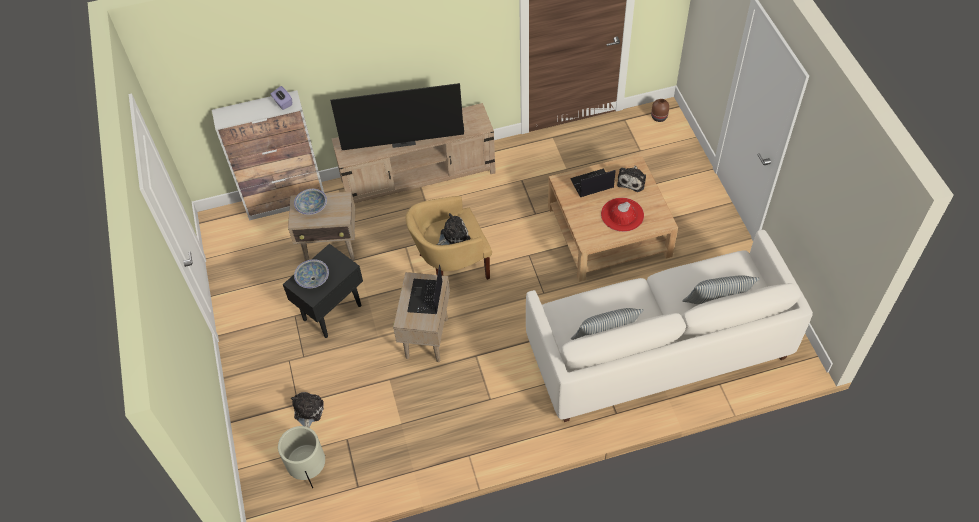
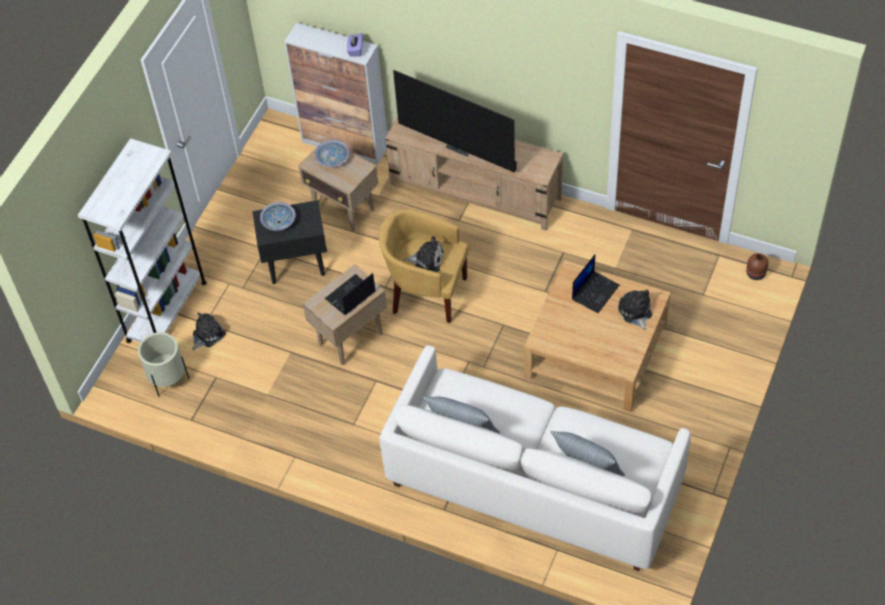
camera: 40 degrees right, 0 degrees up
(256, 416) = (166, 311): none -> white bookcase
(591, 184) = (595, 291): laptop -> laptop turned 105 degrees clockwise
(622, 215) = (594, 337): red hat -> none
(632, 181) = (635, 312): plush toy -> plush toy turned 105 degrees clockwise

